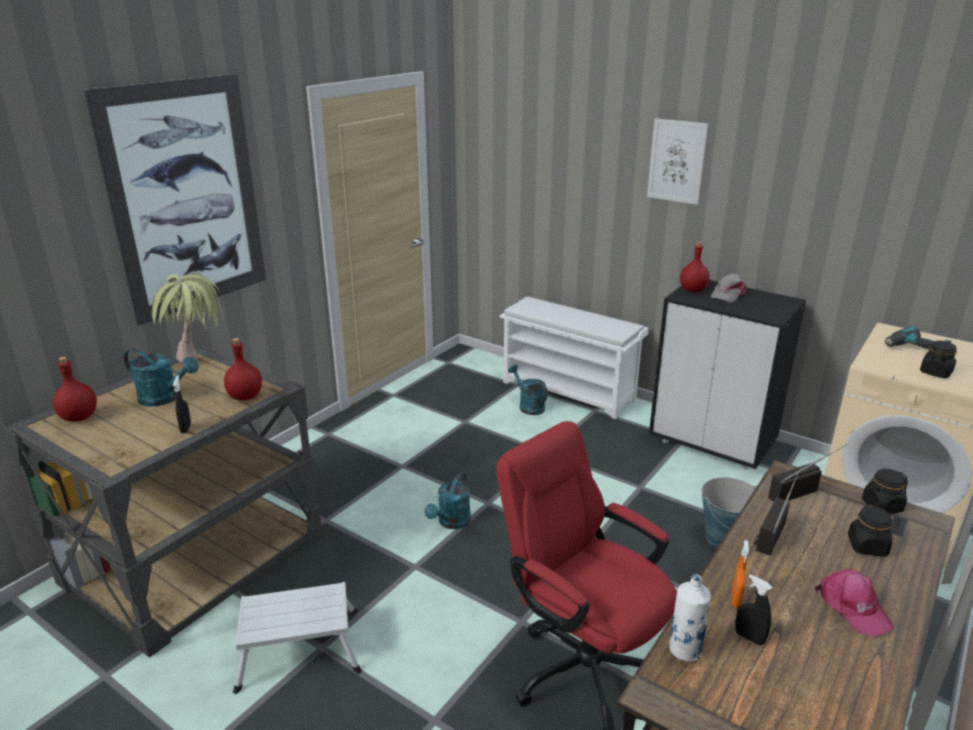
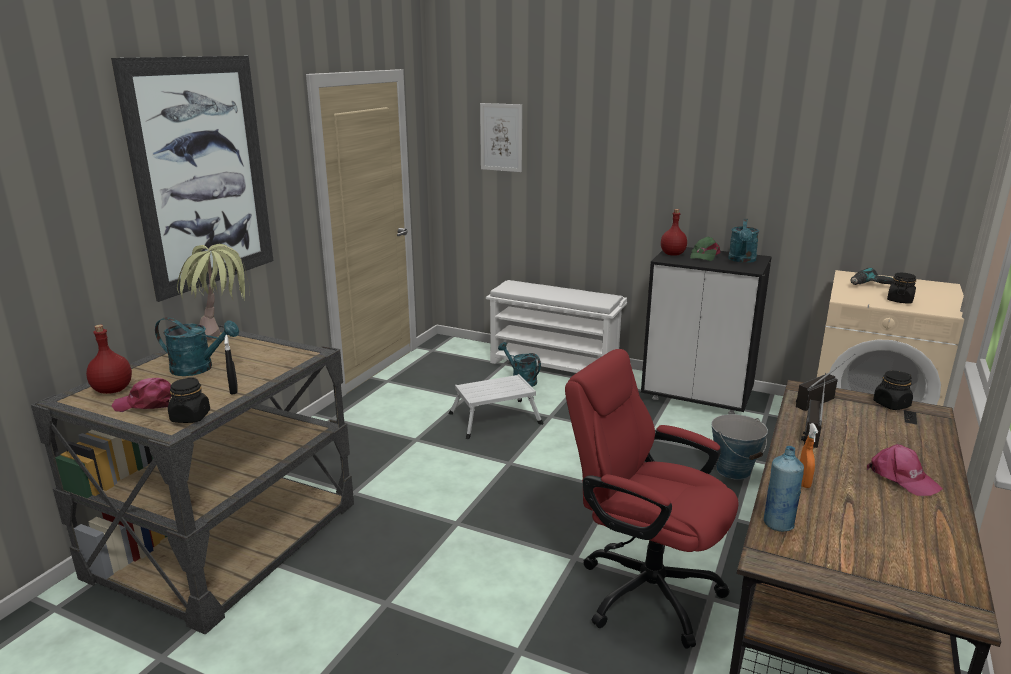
camera: 10 degrees left, 5 degrees down
(104, 437) = (148, 403): none -> pink cap
(244, 396) = (283, 361): red bottle -> none
(300, 649) = (363, 607): white step ladder -> white step ladder (495, 418)
(451, 523) = (479, 482): turquoise watering can -> turquoise watering can (742, 260)
(676, 161) = (646, 141): picture -> picture (501, 137)
(685, 650) = (778, 524): white bottle -> blue bottle
(727, 294) = (704, 256): grey cap -> green cap
(749, 637) = (828, 509): black spray bottle -> none
(867, 546) = (893, 434): black jar -> black jar (190, 417)

